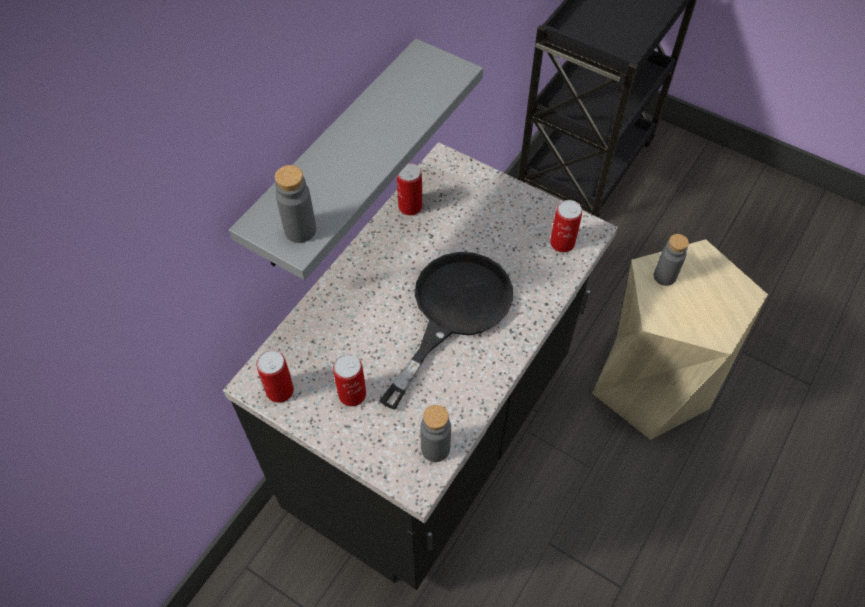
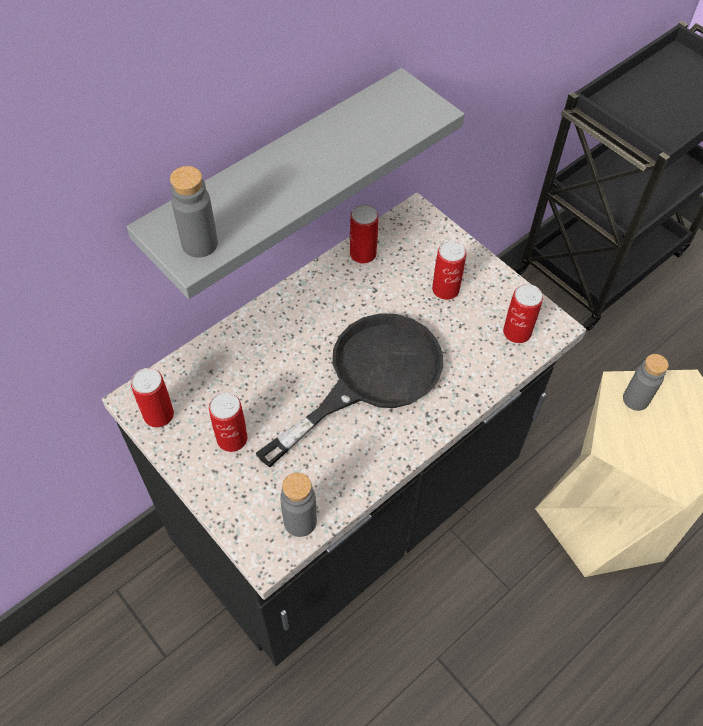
camera: 15 degrees right, 0 degrees up
(491, 221) = (445, 289): none -> can

